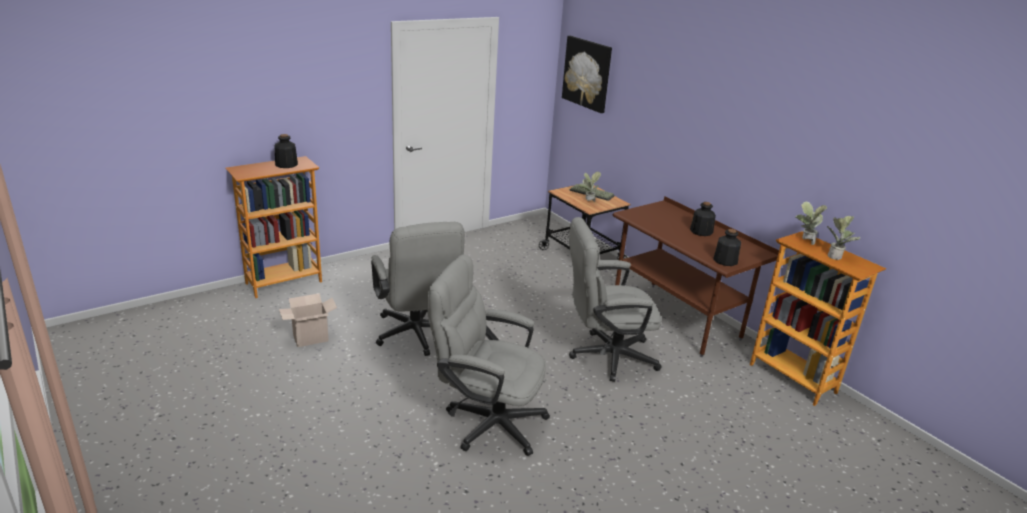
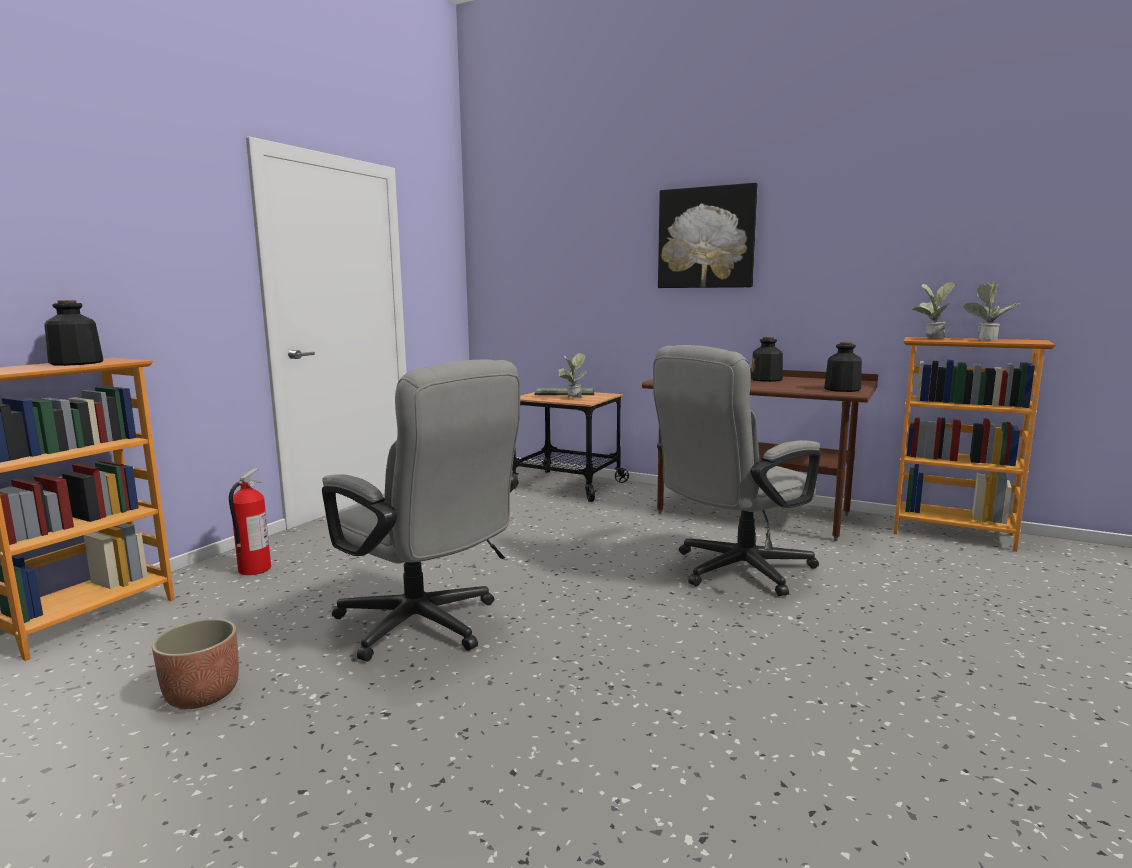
camera: 25 degrees left, 15 degrees down
(310, 339) = (202, 695): cardboard box -> planter
(364, 273) = (253, 569): none -> fire extinguisher
(486, 421) = (685, 715): grey office chair -> none
(587, 73) = (518, 246): picture -> picture (706, 238)

